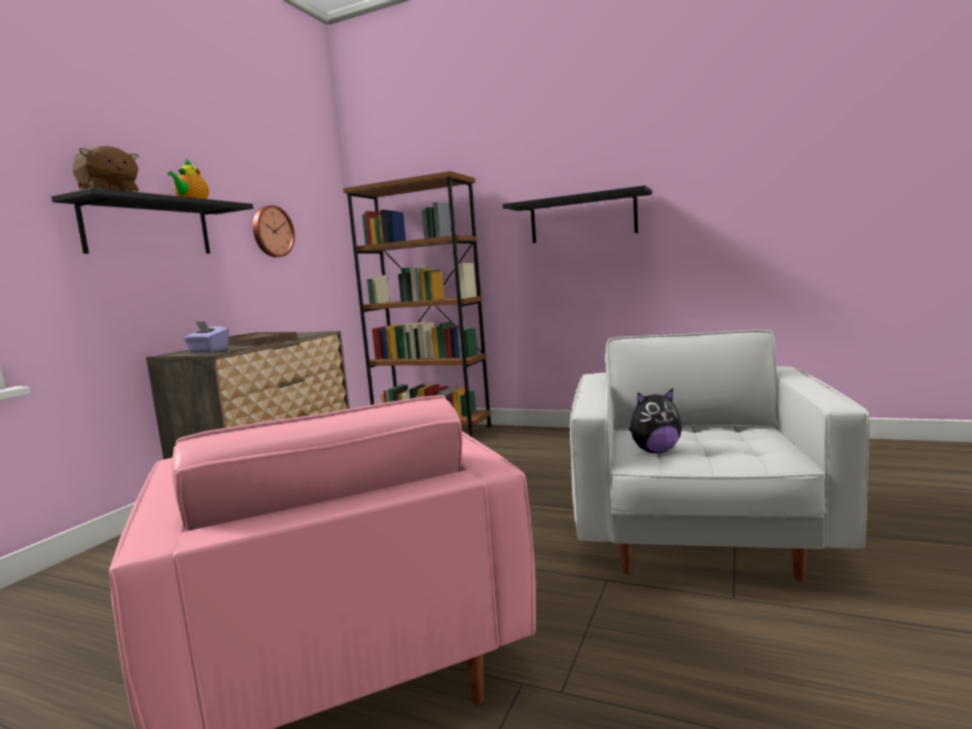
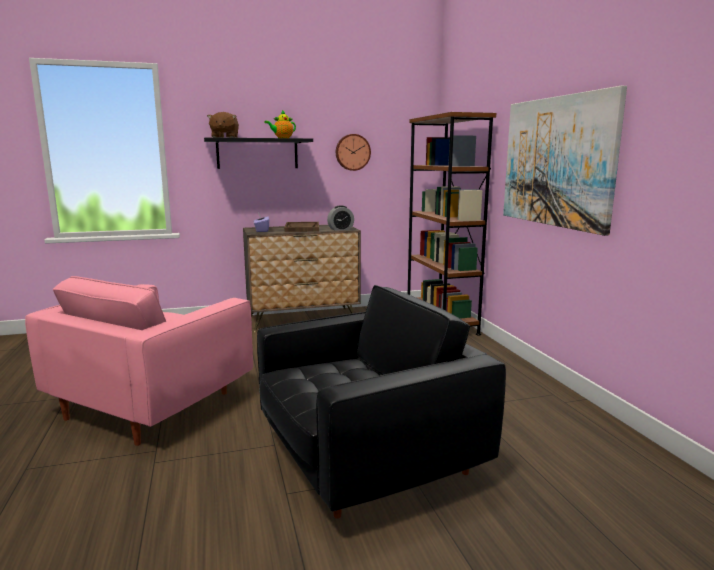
camera: 50 degrees right, 5 degrees up
(312, 334) = (340, 229): none -> alarm clock
(582, 218) = (556, 162): black shelf -> picture
(655, 451) = (305, 375): plush toy -> none
(699, 537) = (366, 463): white armchair -> black armchair

